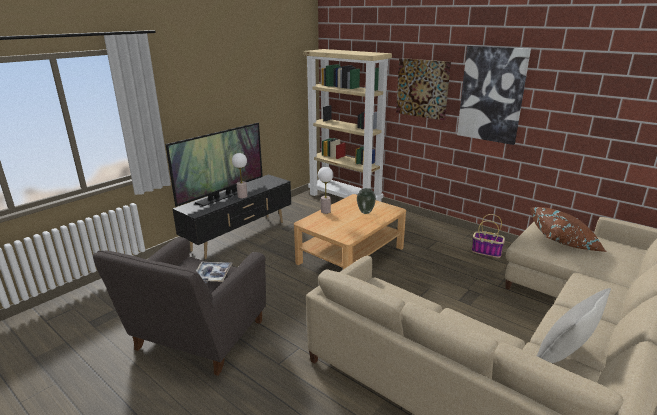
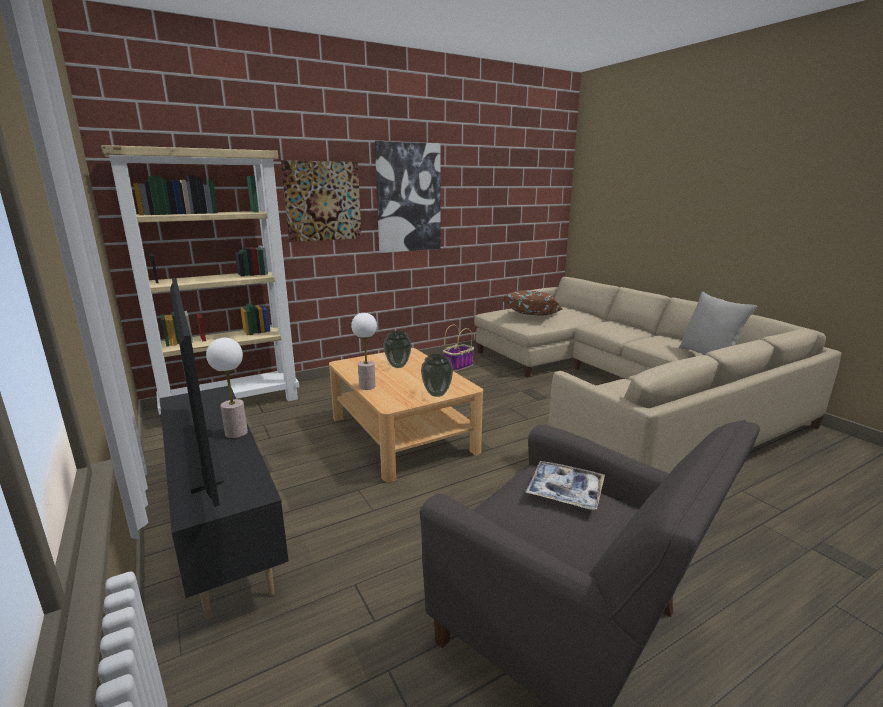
camera: 70 degrees left, 5 degrees down
(330, 231) = (437, 394): none -> vase

